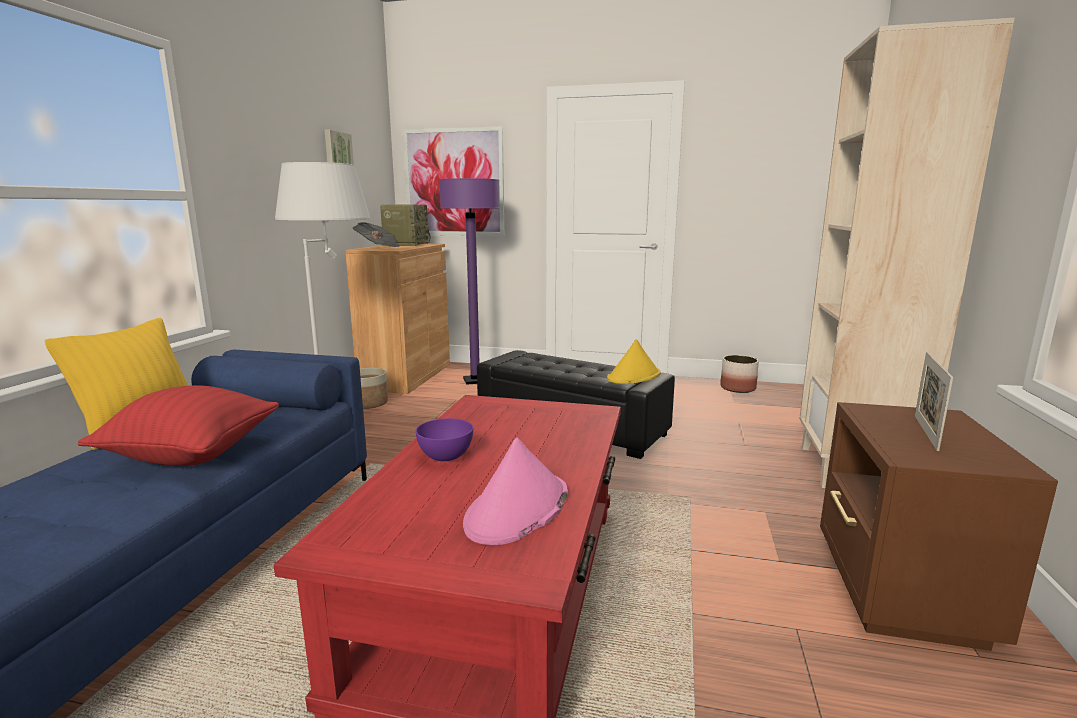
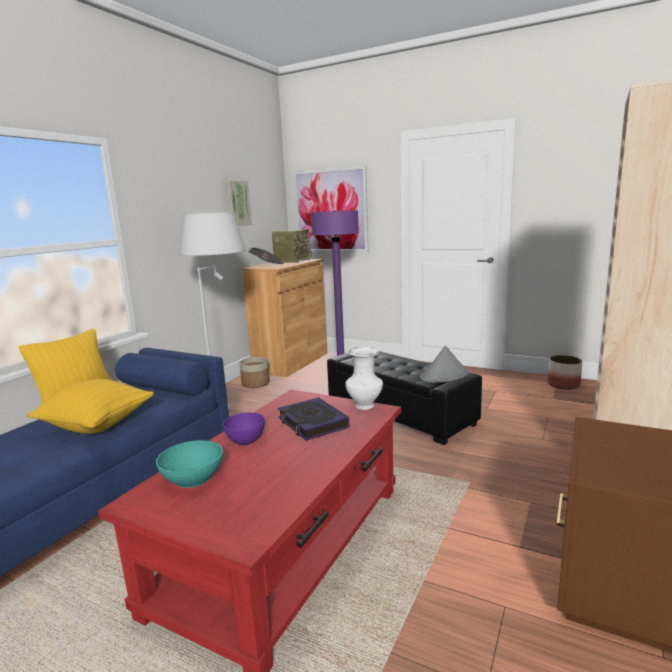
camera: 15 degrees right, 0 degrees up
(193, 455) = (97, 425): red pillow -> yellow pillow
(398, 507) = (192, 477): none -> turquoise bowl
(517, 510) = (268, 488): pink hat -> none
(523, 430) = (312, 423): none -> book
(575, 407) = (364, 405): none -> white vase
(634, 376) = (444, 376): yellow hat -> grey hat
(925, 432) = (632, 453): picture frame -> none

